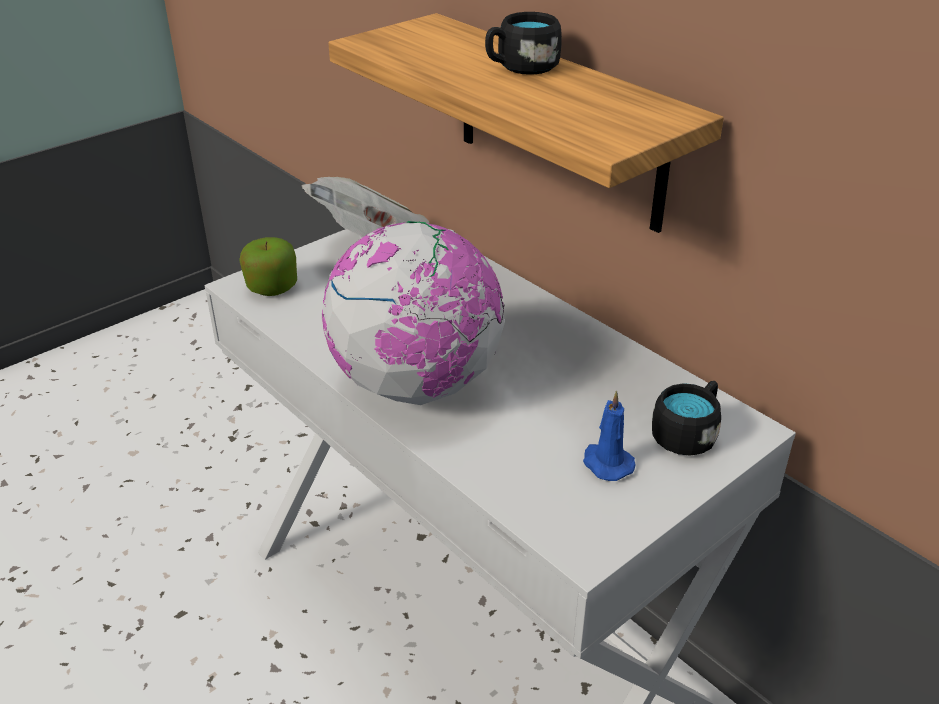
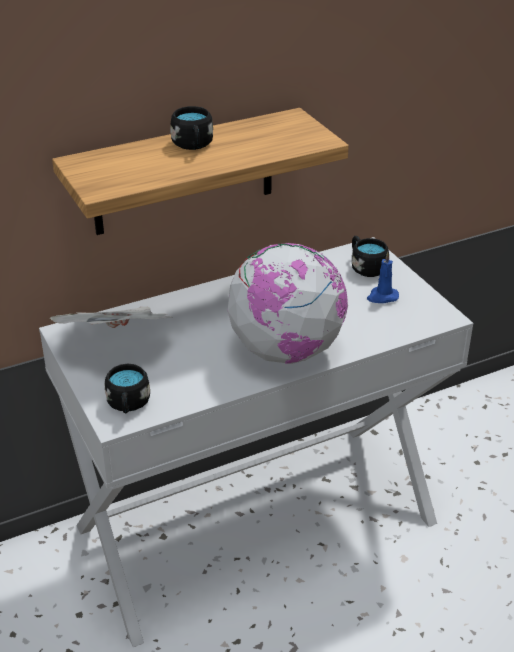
camera: 75 degrees left, 0 degrees up
(272, 287) = (128, 404): apple -> black mug

